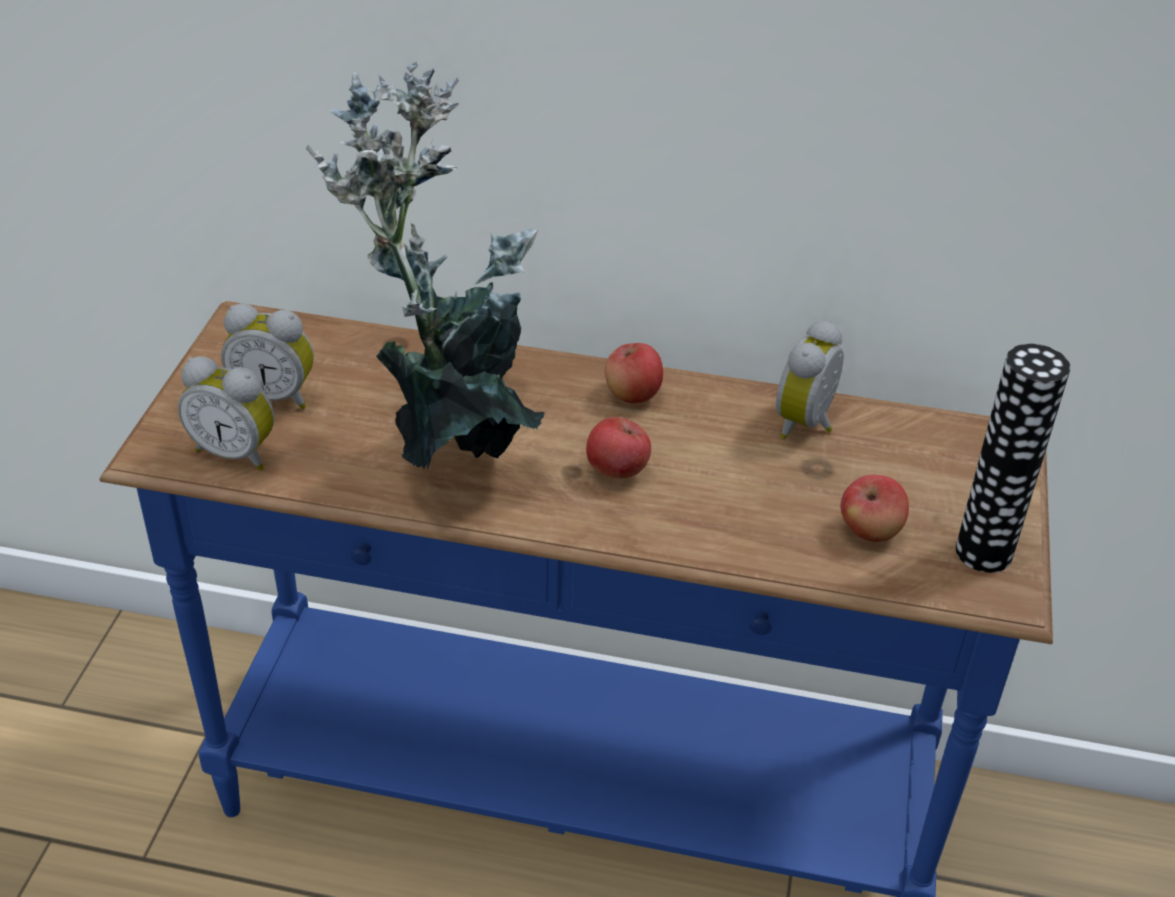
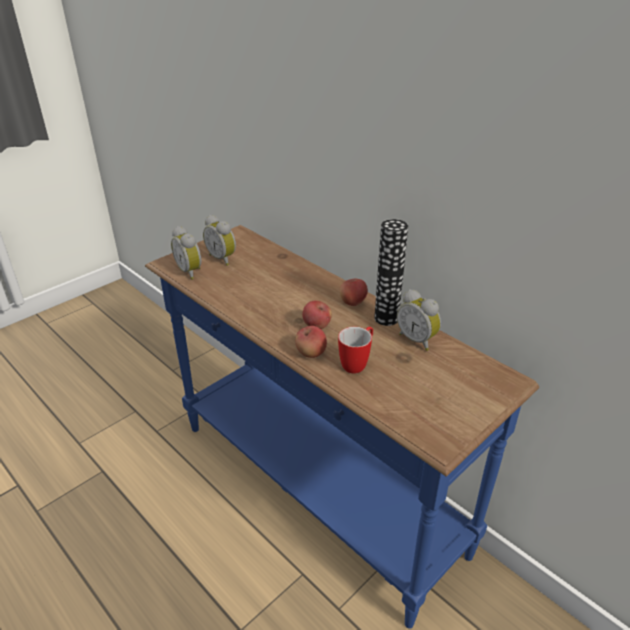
camera: 35 degrees right, 5 degrees down
(453, 439) = (267, 293): potted plant -> none
(756, 512) = (357, 363): none -> mug
(808, 424) = (417, 339): alarm clock -> alarm clock turned 105 degrees counterclockwise
(870, 531) = (401, 391): apple -> apple (311, 353)
(983, 552) = (447, 421): vase -> vase (386, 318)

